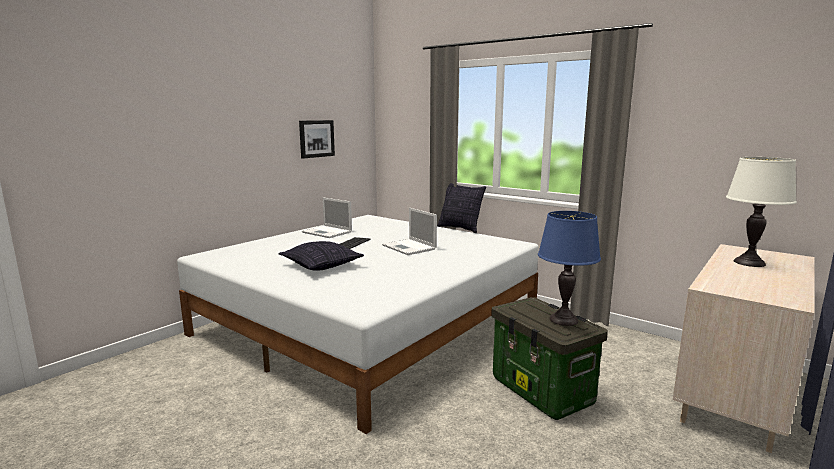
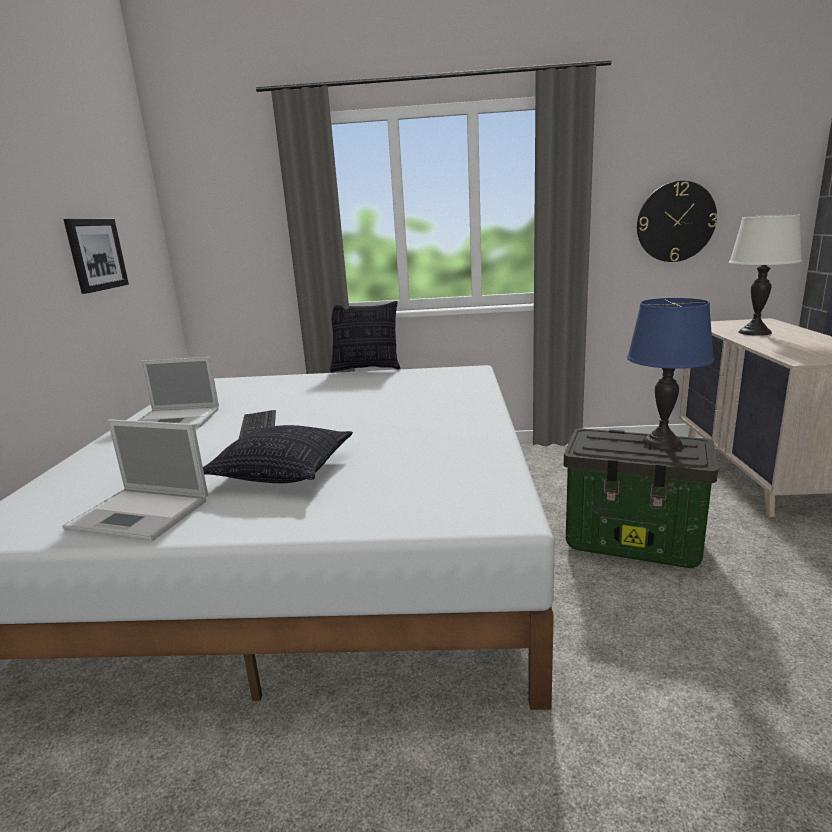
camera: 35 degrees left, 5 degrees up
(410, 247) = (357, 407): laptop -> laptop (142, 514)
(714, 153) = (675, 222): none -> wall clock

